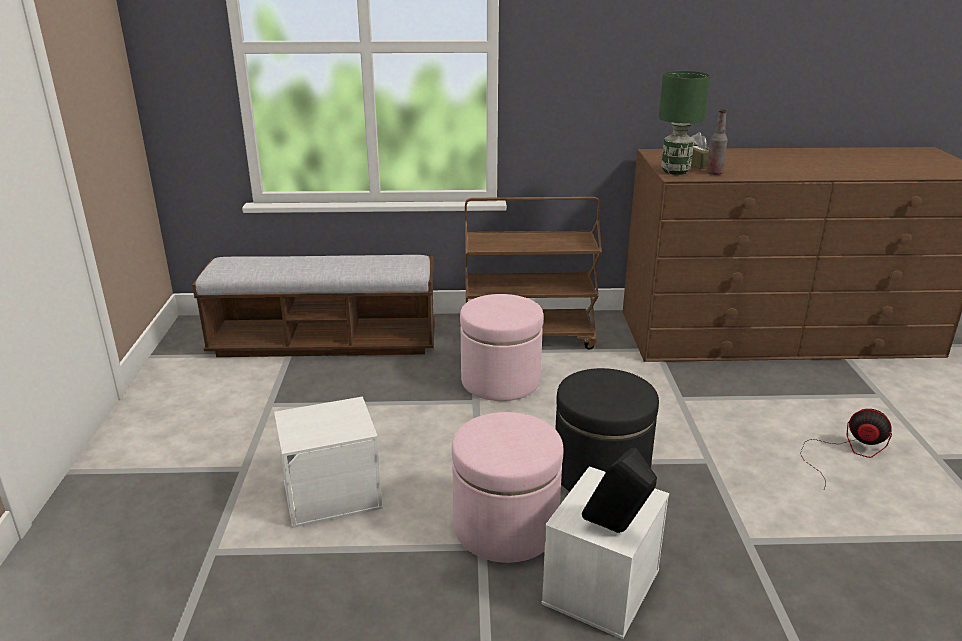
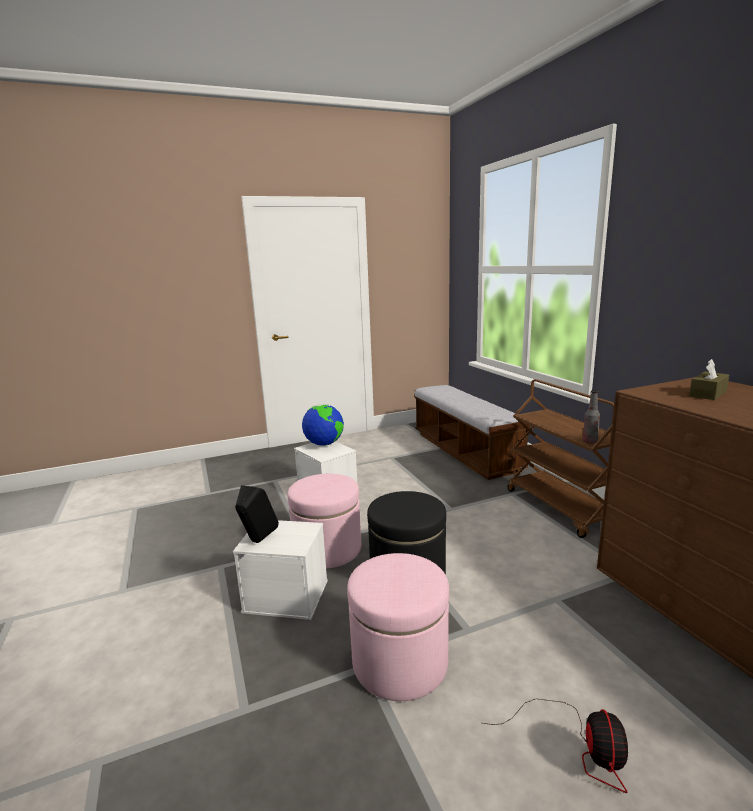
camera: 70 degrees right, 10 degrees down
(303, 419) = (324, 444): none -> globe
(500, 381) = (485, 511): pink ottoman -> pink ottoman (400, 661)
(676, 171) = (656, 391): green table lamp -> none
(714, 173) = (687, 401): bottle -> bottle (589, 441)

